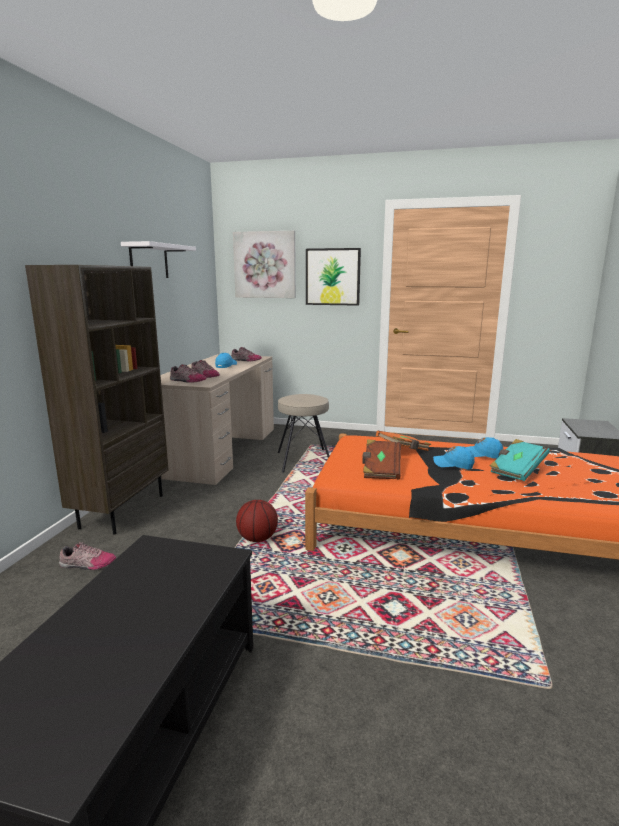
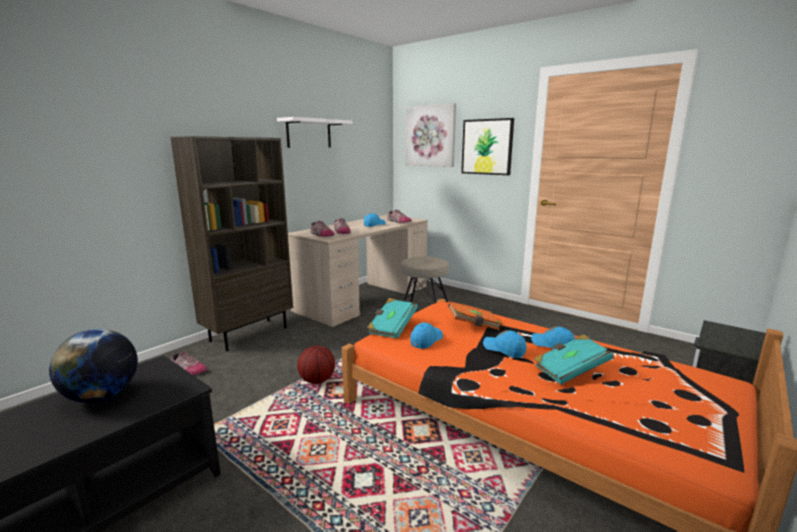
camera: 25 degrees right, 0 degrees up
(138, 588) = (102, 396): none -> globe
(335, 465) = (392, 327): none -> turquoise book
(380, 470) = (426, 340): brown book -> blue cap

